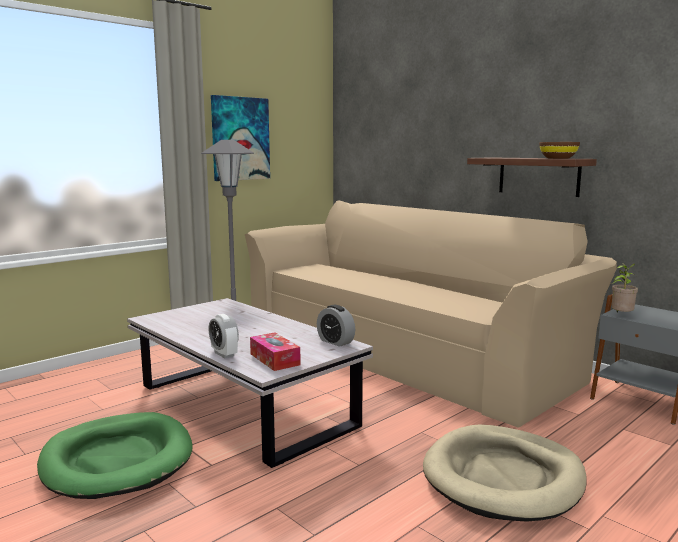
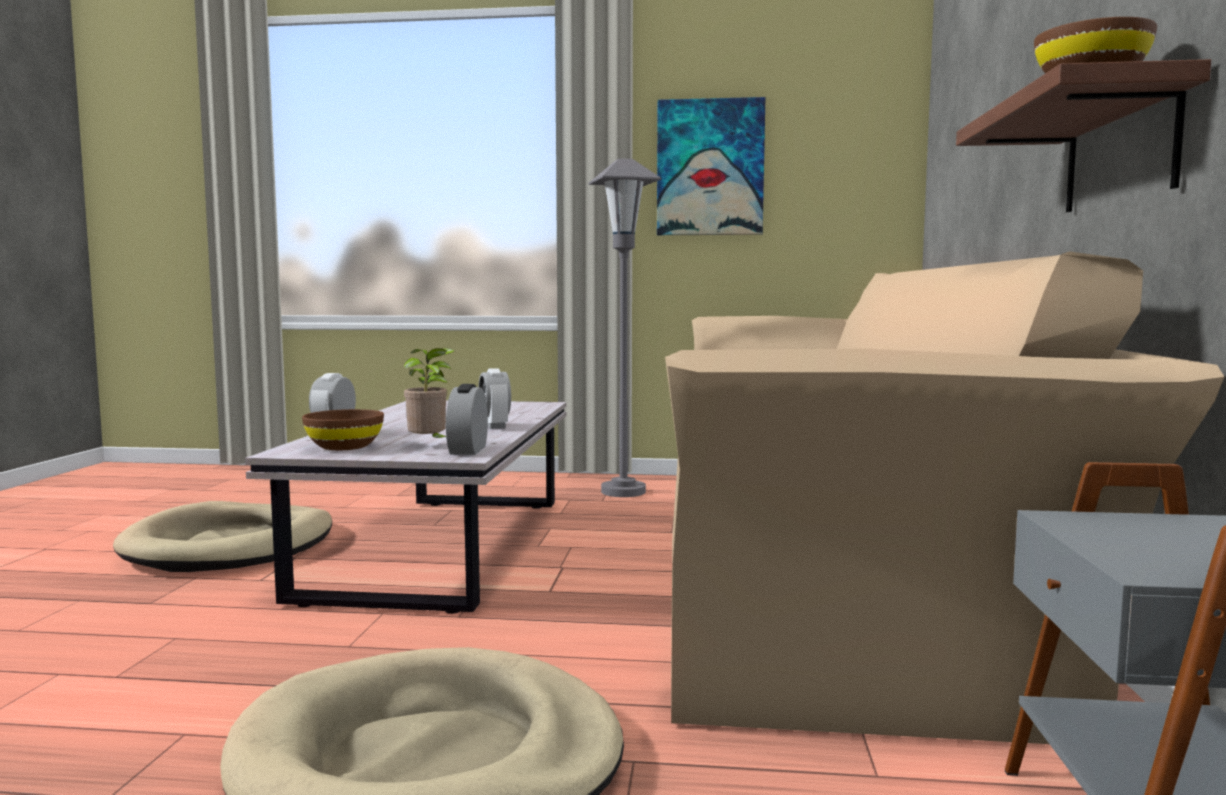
camera: 50 degrees right, 5 degrees down
(117, 460) = (231, 545): green dog bed -> beige dog bed
(274, 359) = (344, 447): tissue box -> brown bowl
(275, 324) = (495, 426): none -> alarm clock
(621, 316) = (1061, 523): potted plant -> potted plant (430, 445)

